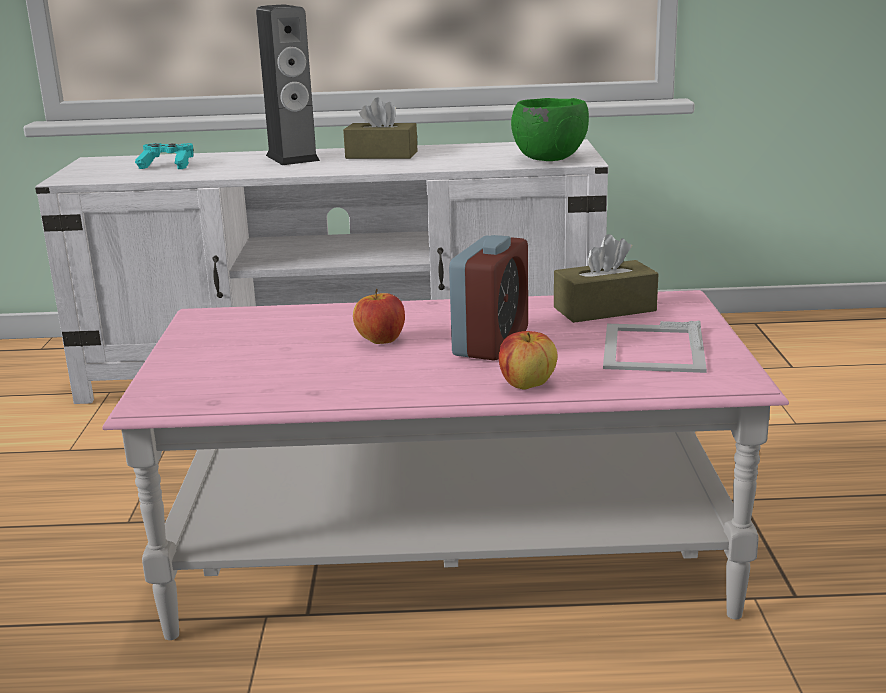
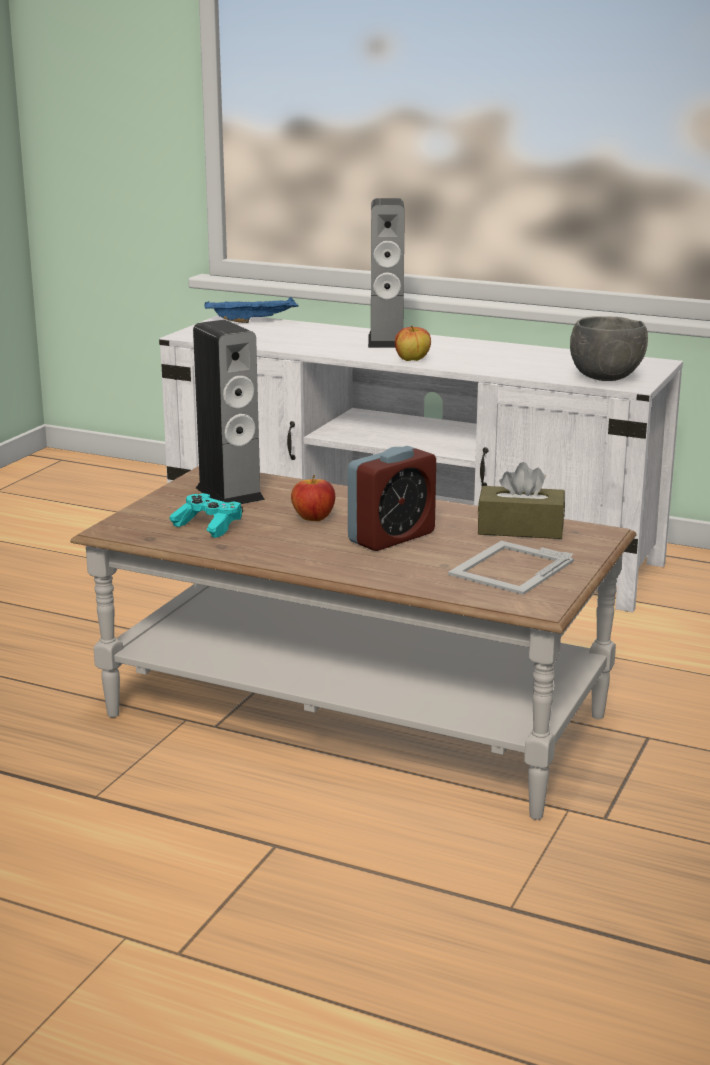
camera: 25 degrees right, 0 degrees up
(125, 159) = (253, 321): none -> blue tray
(167, 166) = (277, 333): turquoise game controller -> turquoise game controller (208, 526)
(252, 333) = (229, 493): none -> speaker
(381, 155) = (465, 350): brown tissue box -> none
(449, 556) = (354, 715): pink coffee table -> brown coffee table
(527, 385) = (375, 573): apple -> apple (412, 360)
(548, 159) = (605, 378): green bowl -> grey bowl

